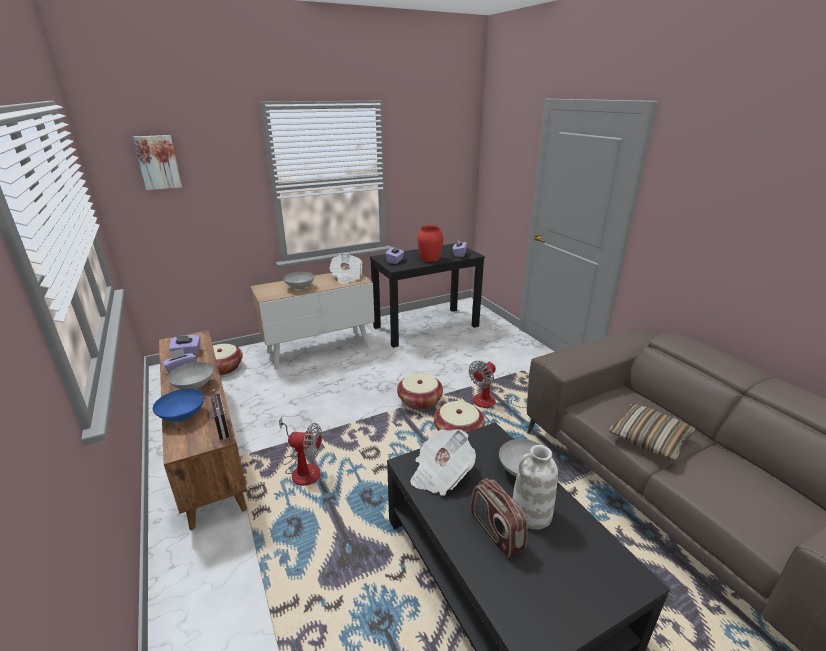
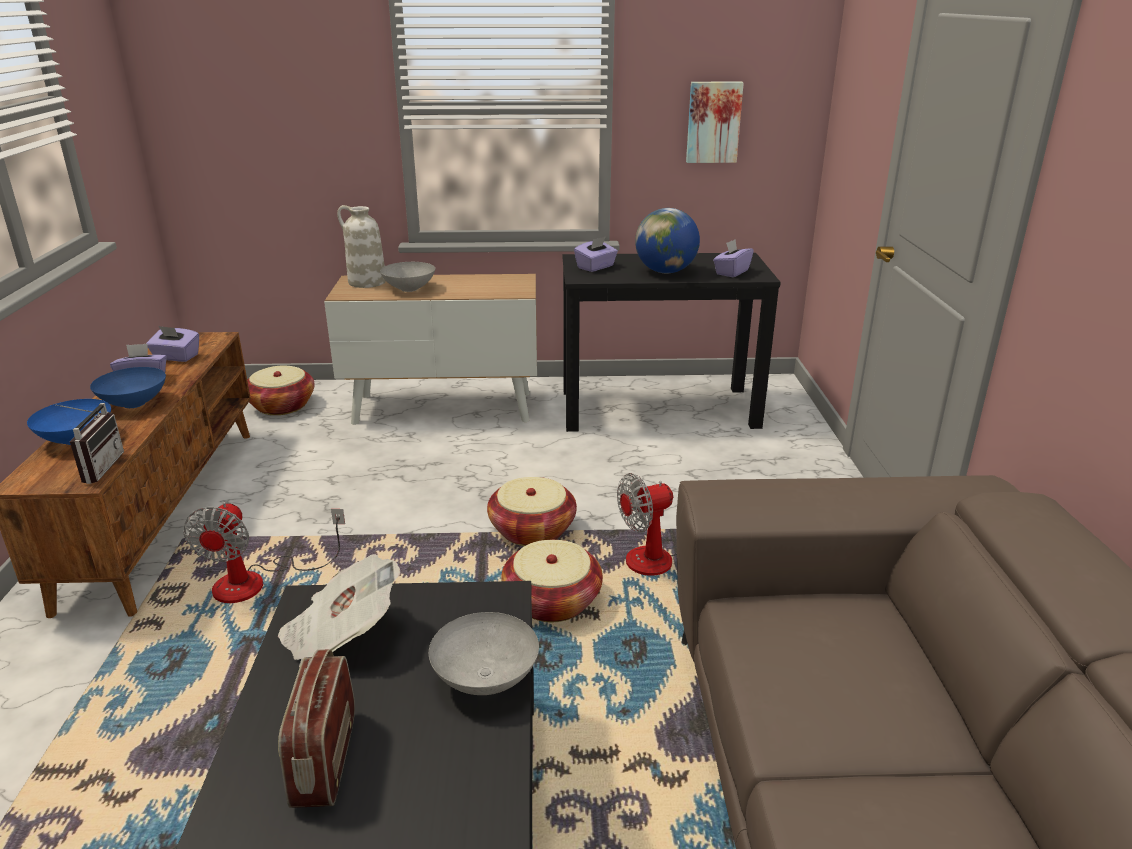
camera: 25 degrees right, 0 degrees up
(158, 162) = (219, 52): picture -> picture (713, 122)
(194, 386) = (135, 403): grey bowl -> blue bowl
(302, 468) = (257, 582): fan -> fan turned 60 degrees clockwise
(346, 277) = (501, 285): newspaper -> none
(430, 258) = (665, 272): red vase -> globe
(531, 514) = (417, 754): white vase -> white vase (366, 282)
(649, 438) = (822, 707): pillow -> none

